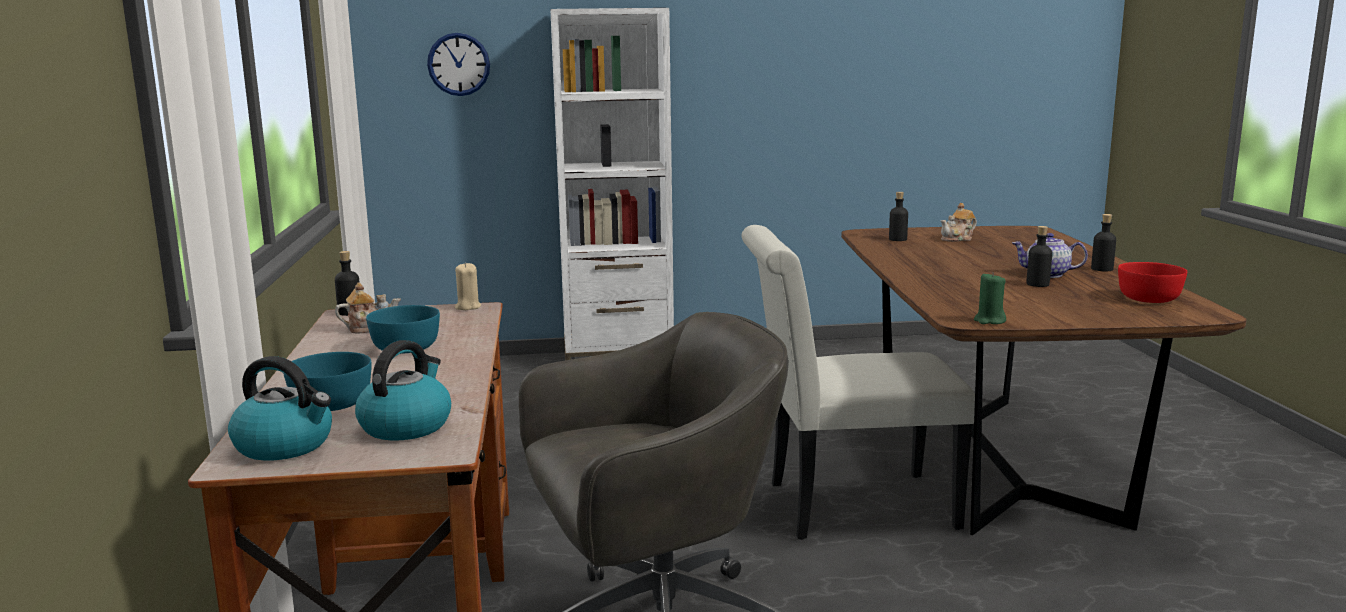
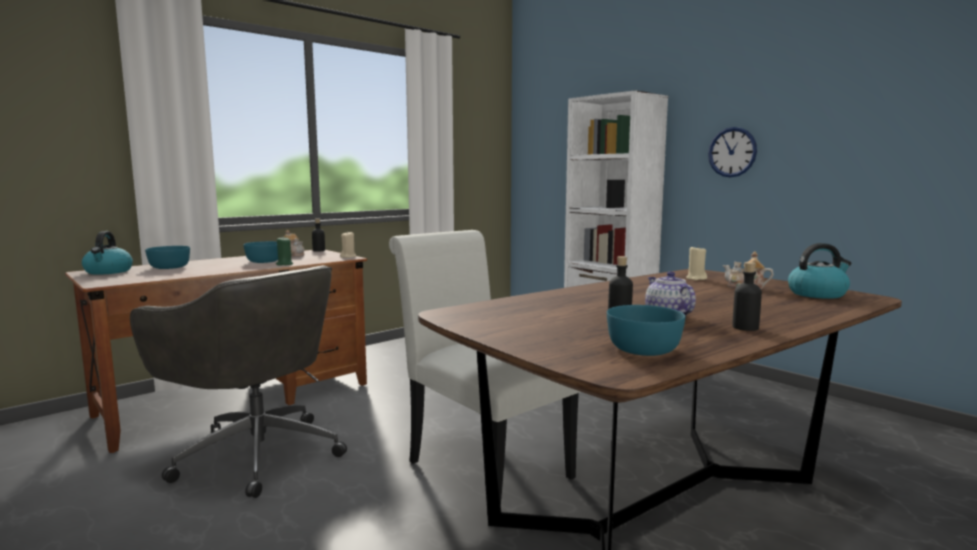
camera: 55 degrees right, 5 degrees down
(406, 426) = (138, 276): kettle -> kettle (817, 294)
(459, 64) = (555, 140): wall clock -> wall clock (732, 152)
(897, 239) = (696, 278): black bottle -> beige candle
(989, 321) = (453, 318): green candle -> green candle (284, 264)
(1150, 299) = (643, 350): red bowl -> turquoise bowl

